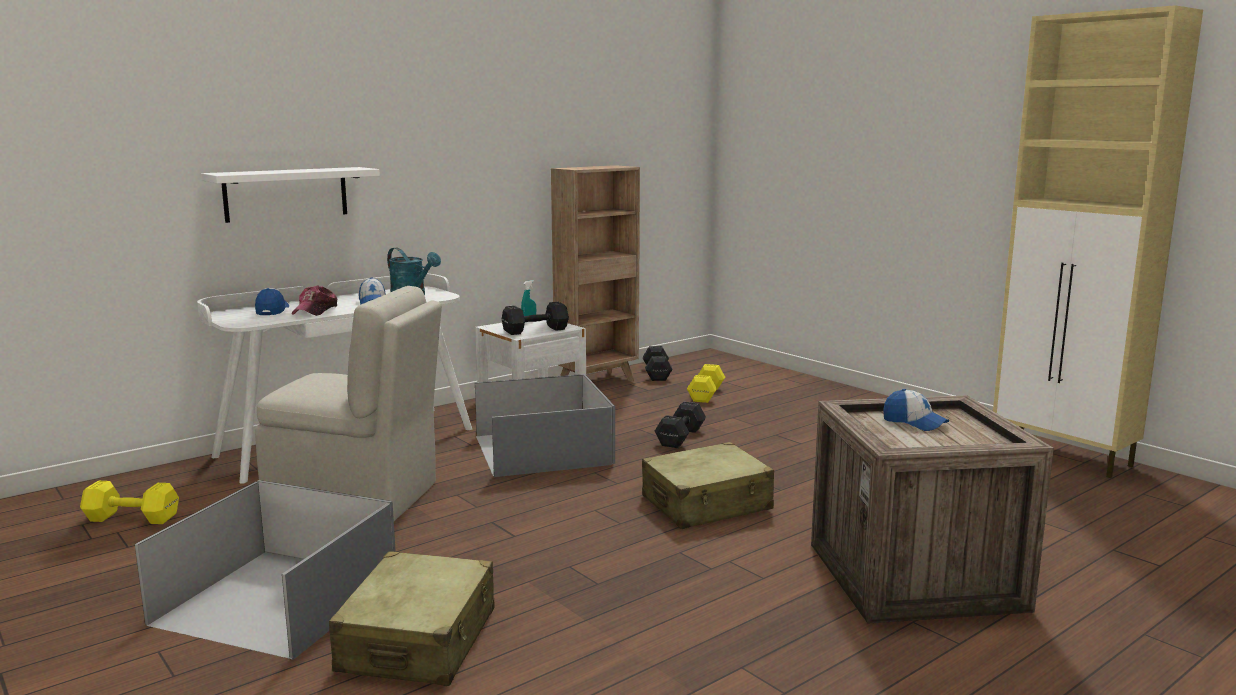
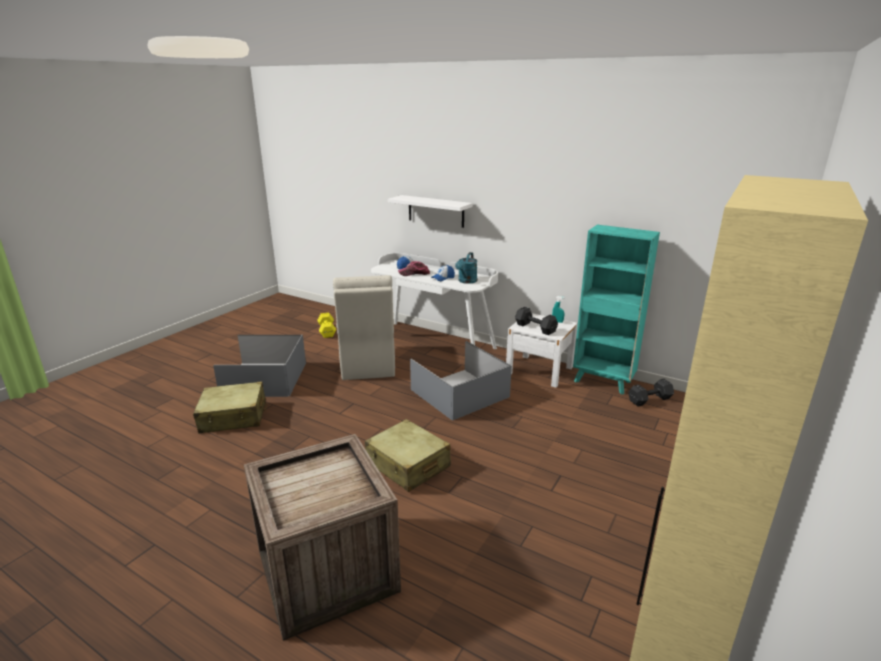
camera: 70 degrees right, 10 degrees up
(597, 381) = (603, 382): brown bookcase -> turquoise bookcase
(681, 437) = (520, 435): black dumbbell -> none
(707, 394) = (625, 429): yellow dumbbell -> none
(914, 423) = (333, 479): cap -> none

